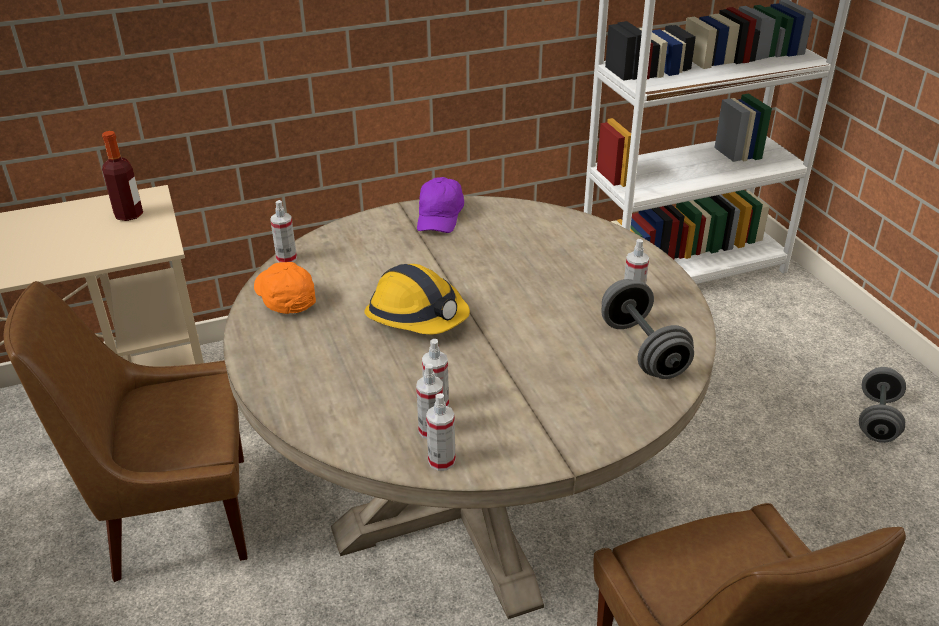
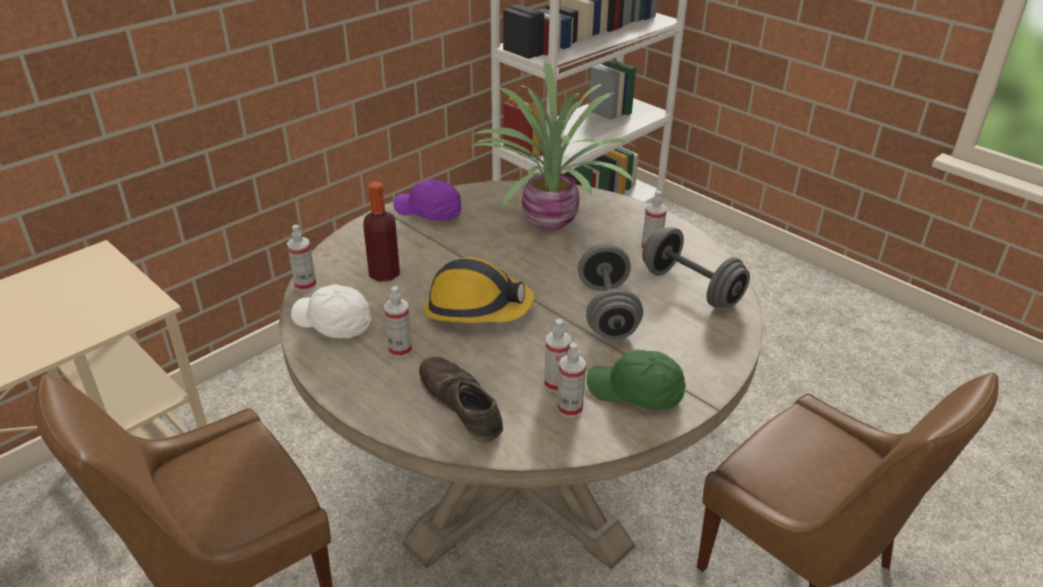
camera: 25 degrees left, 0 degrees up
(129, 215) = (84, 280): bottle -> bottle (384, 274)
(284, 298) = (332, 323): orange cap -> white cap
(338, 398) = (460, 404): none -> brown shoe
(440, 217) = (428, 212): purple cap -> purple cap turned 135 degrees clockwise
(441, 461) = (600, 433): spray bottle -> spray bottle (400, 350)
(505, 434) = (635, 393): none -> green cap
(545, 251) = (547, 222): none -> potted plant
(877, 419) = (792, 309): grey dumbbell -> grey dumbbell (607, 311)

